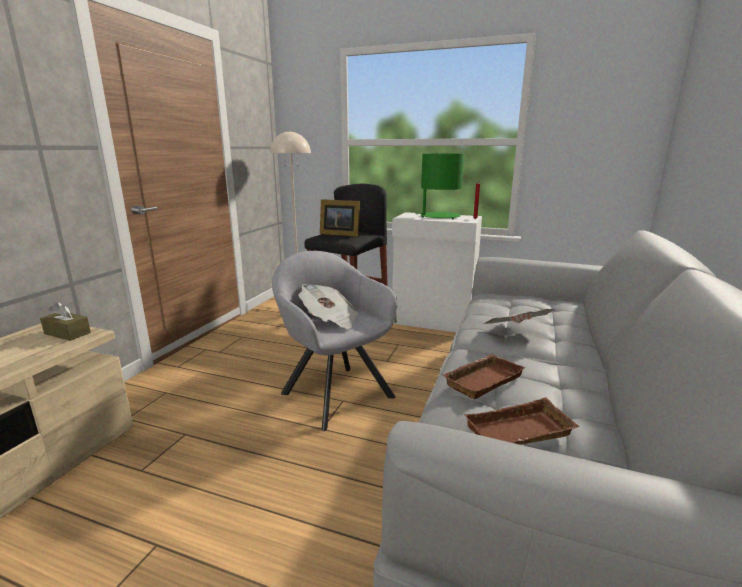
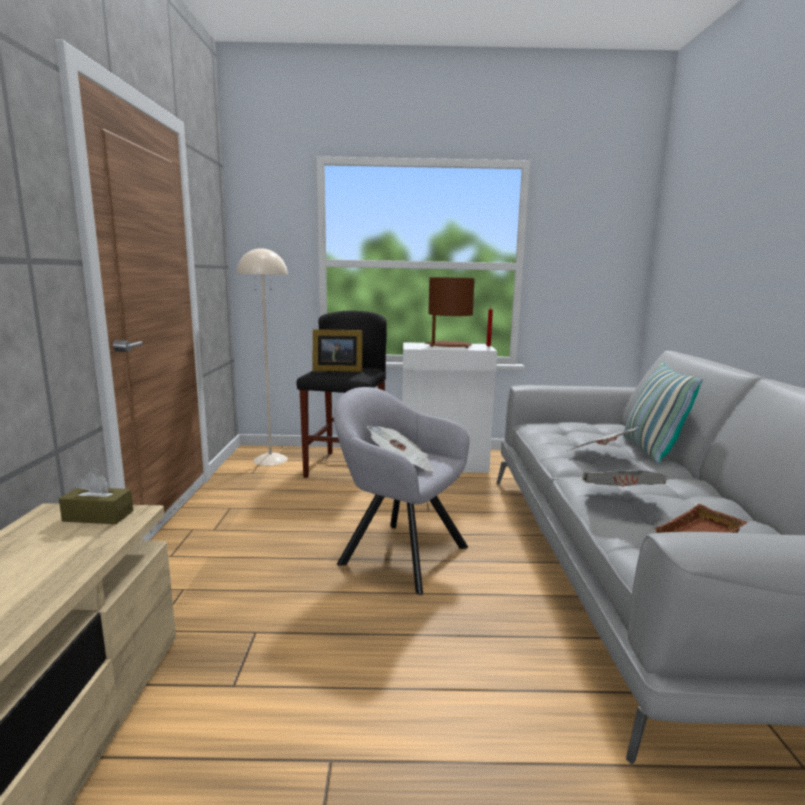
camera: 20 degrees left, 5 degrees down
(439, 216) = (449, 345): green table lamp -> brown table lamp
(482, 379) = (619, 500): brown tray -> newspaper
(580, 333) = (650, 450): none -> pillow

